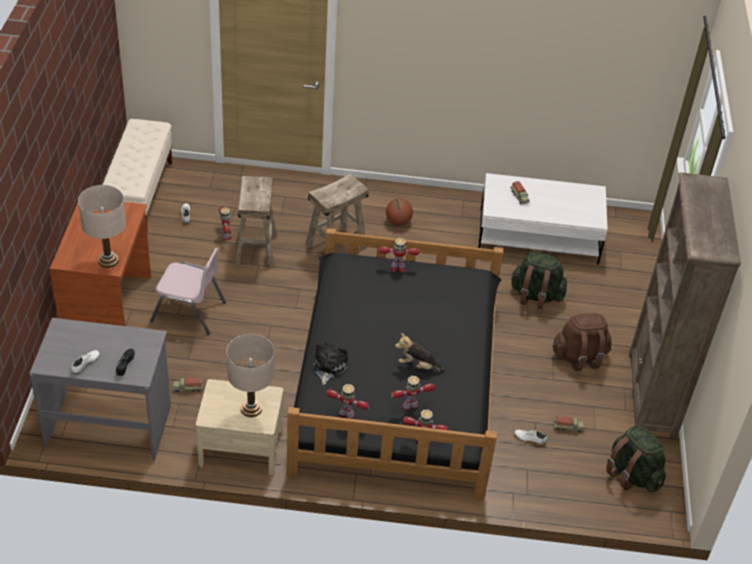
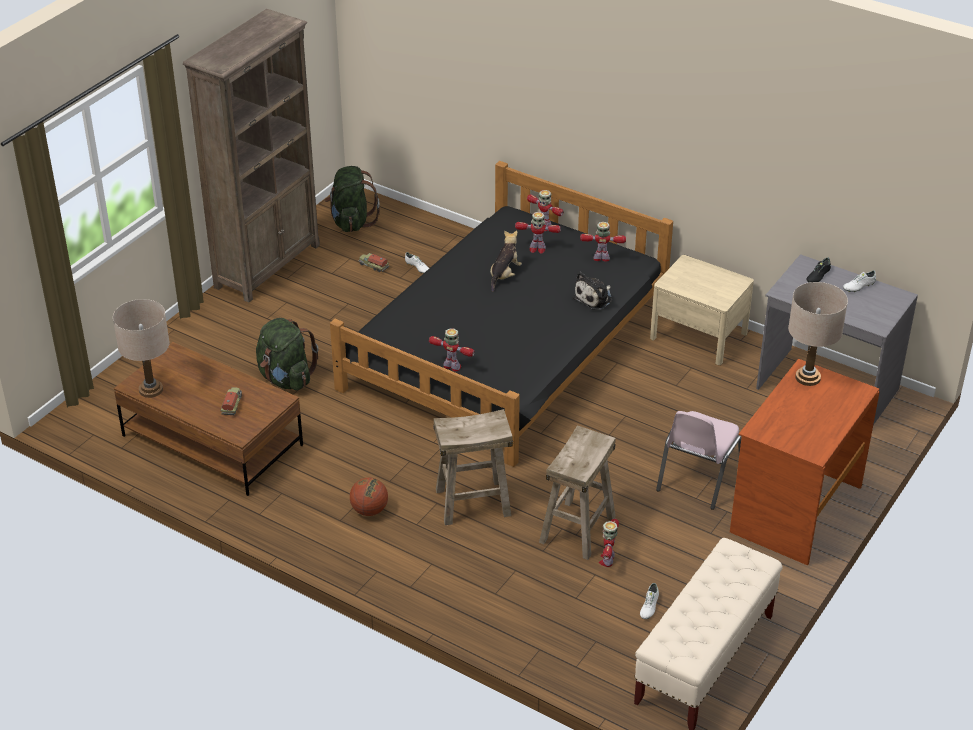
camera: 150 degrees left, 5 degrees down
(188, 388) = (731, 399): toy truck -> none
(189, 312) = (698, 476): pink chair -> pink chair turned 105 degrees counterclockwise
(251, 409) = (694, 277): beige table lamp -> beige table lamp (151, 389)
(347, 414) = (602, 258): toy robot -> toy robot turned 135 degrees clockwise
(418, 366) = (504, 275): plush toy -> plush toy turned 105 degrees counterclockwise
(538, 235) = (212, 441): white coffee table -> brown coffee table
(579, 356) = (301, 313): brown backpack -> none

